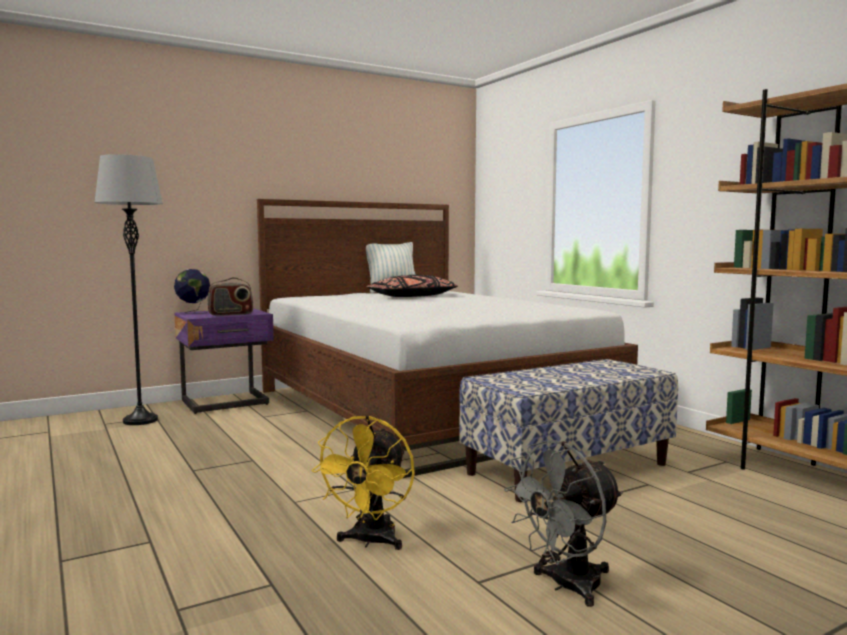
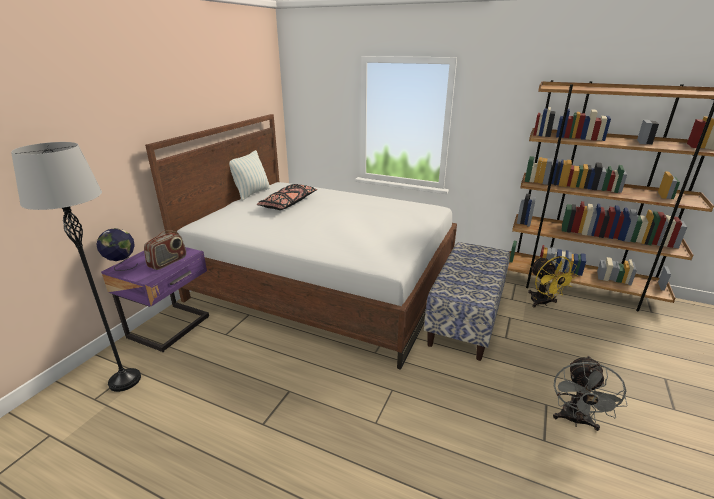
camera: 35 degrees left, 20 degrees up
(370, 542) = (462, 437): yellow fan -> yellow fan (543, 303)

